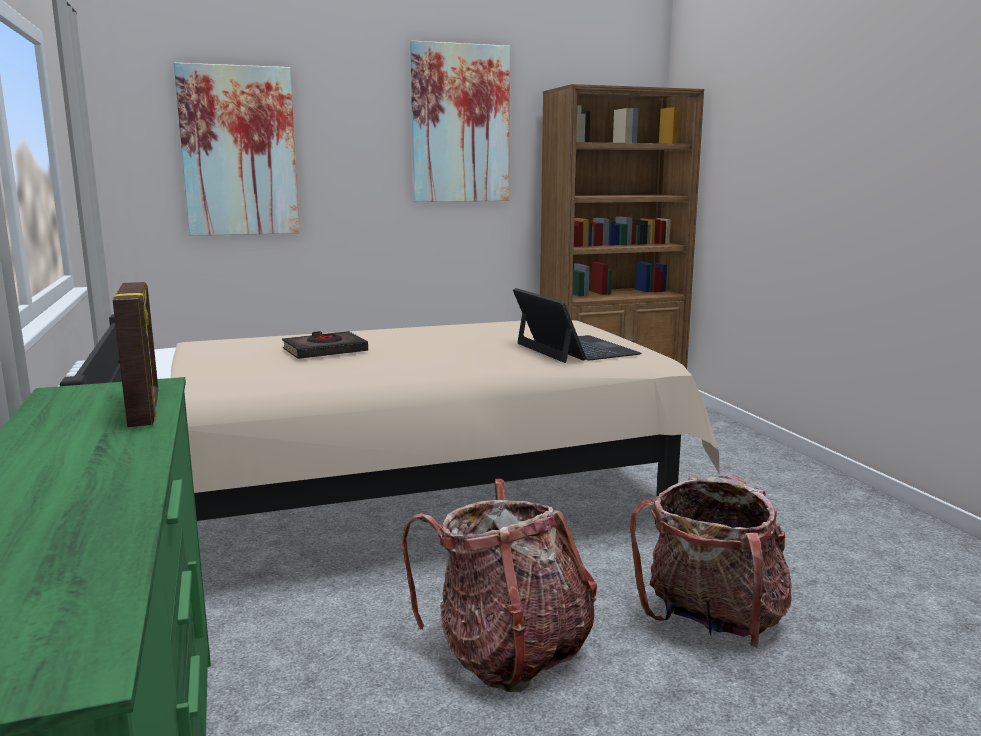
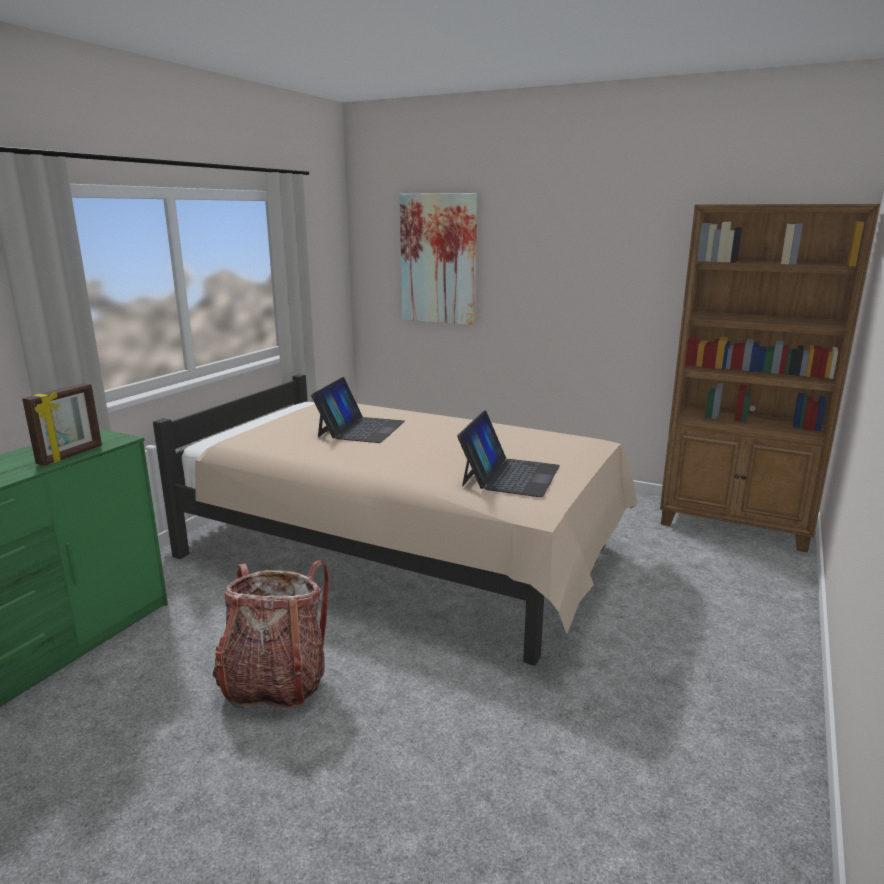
camera: 45 degrees right, 5 degrees up
(325, 351) = (361, 429): black book -> laptop
(460, 124) = (617, 238): picture -> none
(712, 621) = (413, 746): backpack -> none

